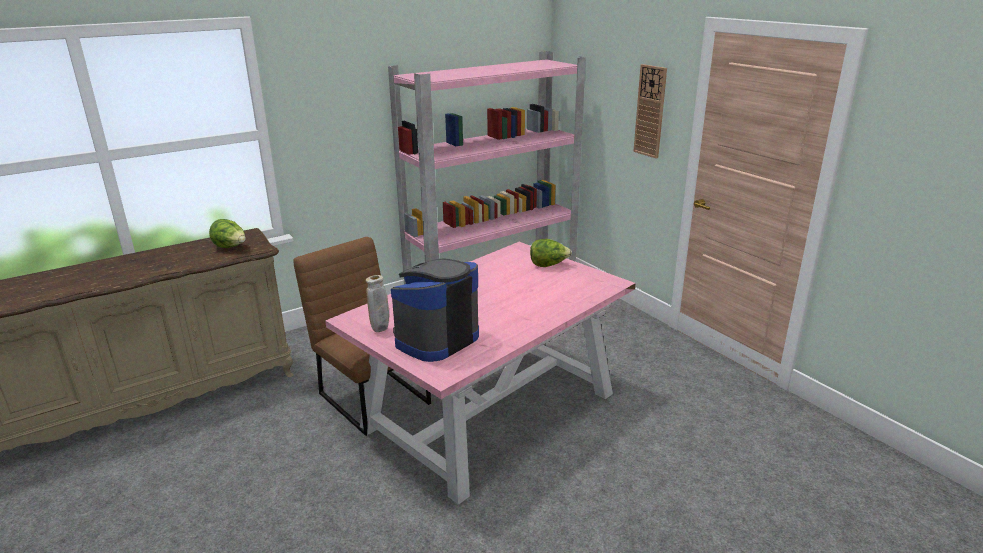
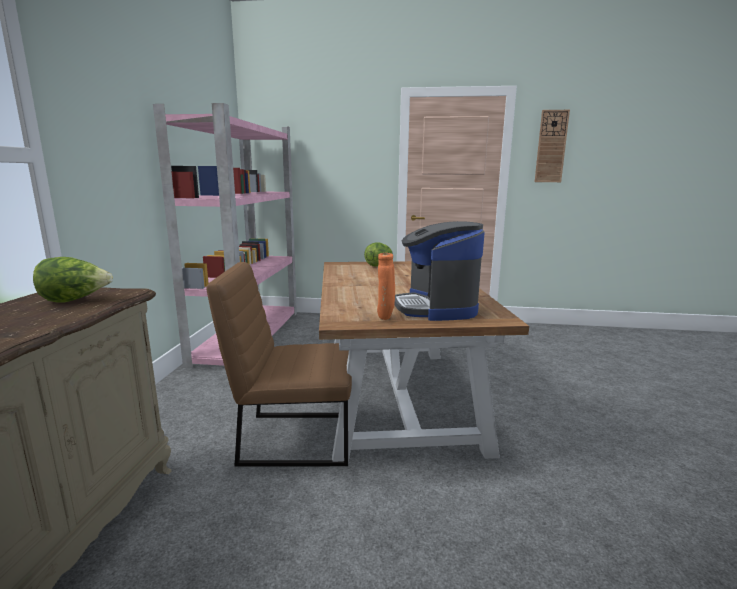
camera: 50 degrees left, 10 degrees down
(380, 330) = (385, 318): beige vase -> orange vase
(489, 411) = (398, 398): pink dining table -> brown dining table
(650, 111) = (358, 161): wall clock -> wall clock (551, 146)

